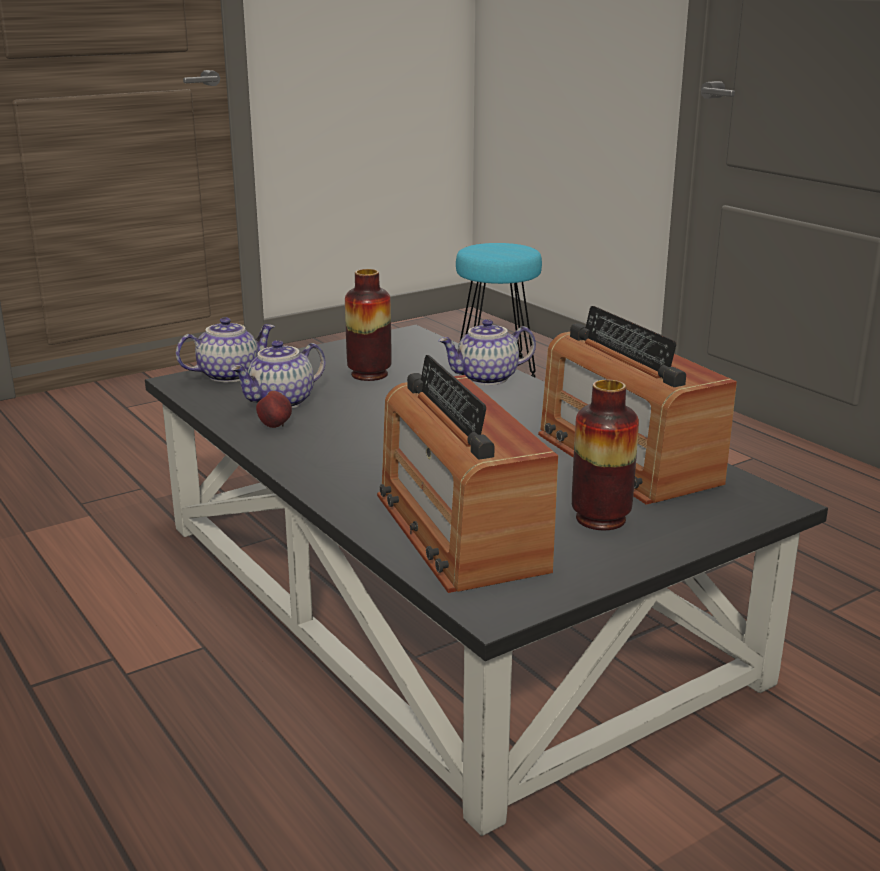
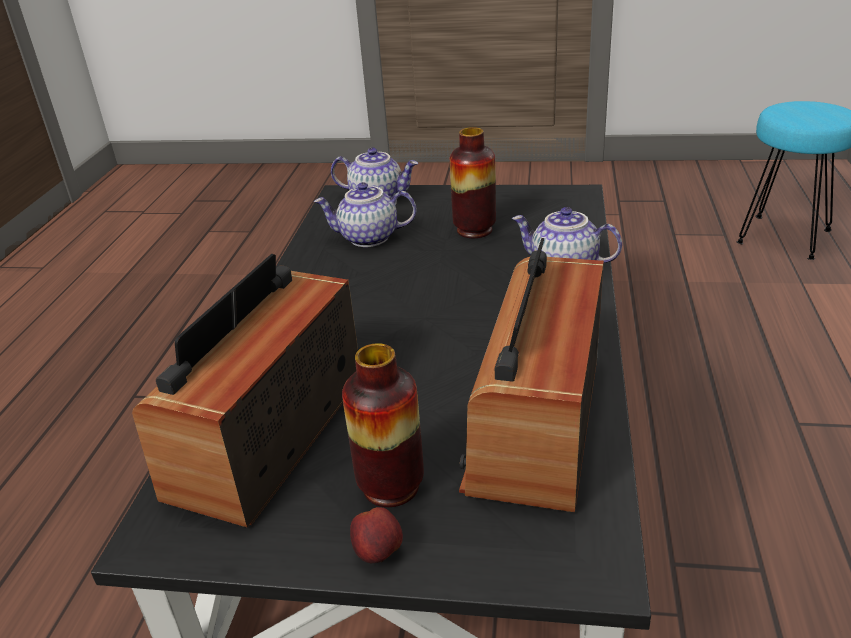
camera: 45 degrees right, 10 degrees up
(276, 426) = (328, 261): apple -> apple (379, 553)

